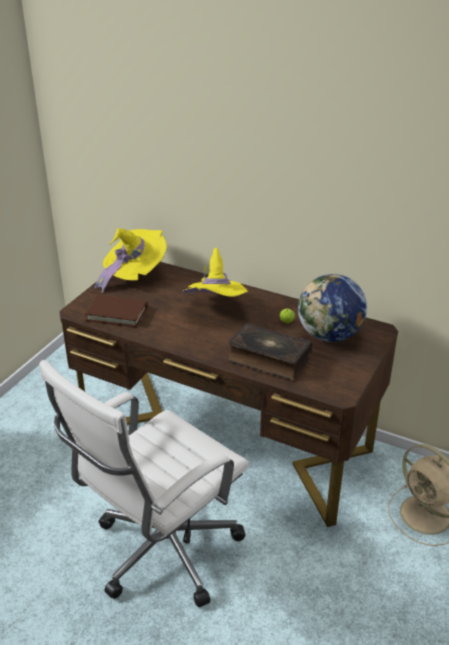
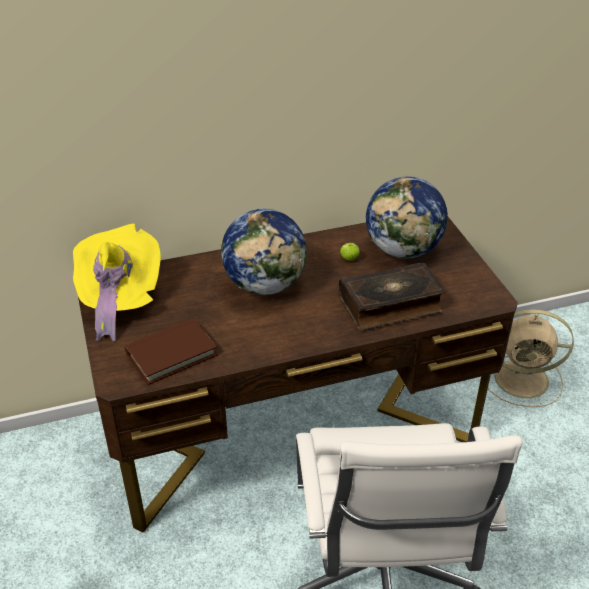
camera: 45 degrees left, 5 degrees up
(216, 308) = (265, 285): yellow hat -> globe

